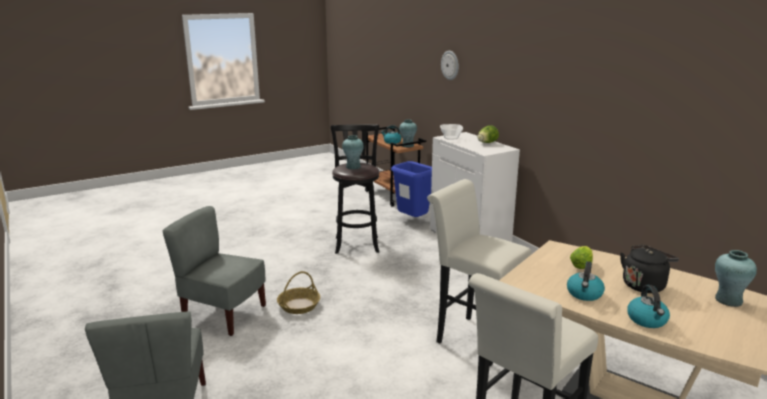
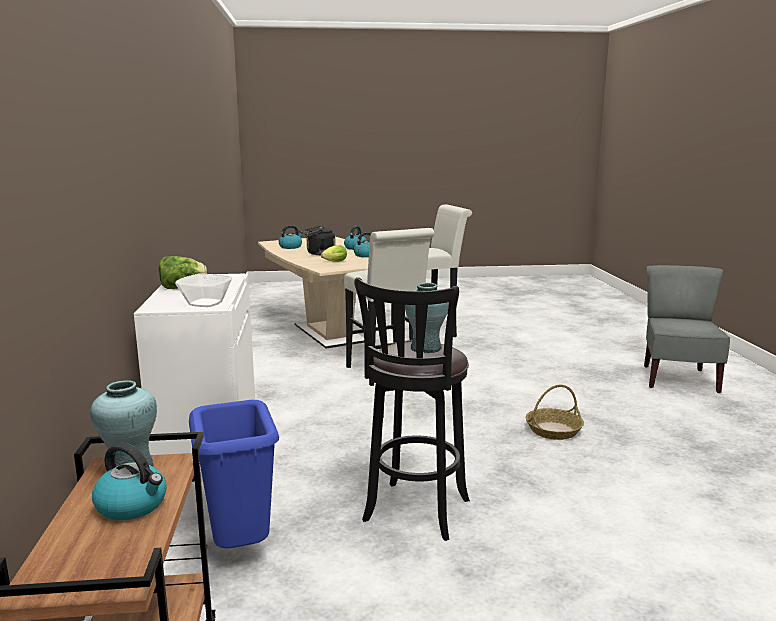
camera: 155 degrees left, 5 degrees down
(223, 314) = (655, 439): grey chair -> none
(450, 65) = (85, 170): wall clock -> none
(728, 300) = (291, 247): turquoise vase -> kettle

